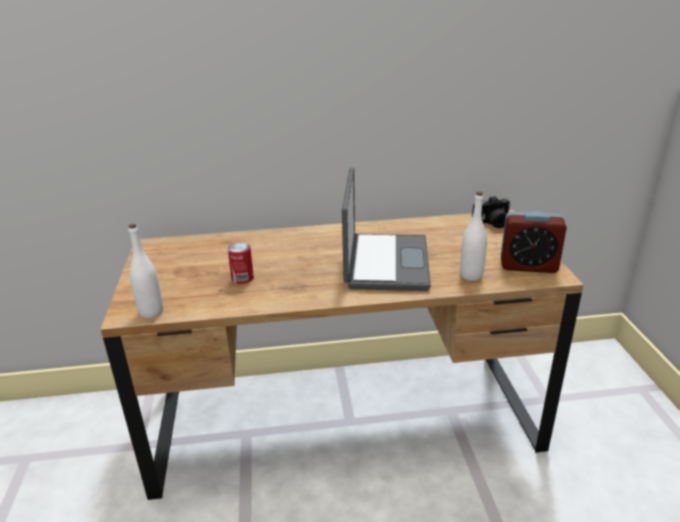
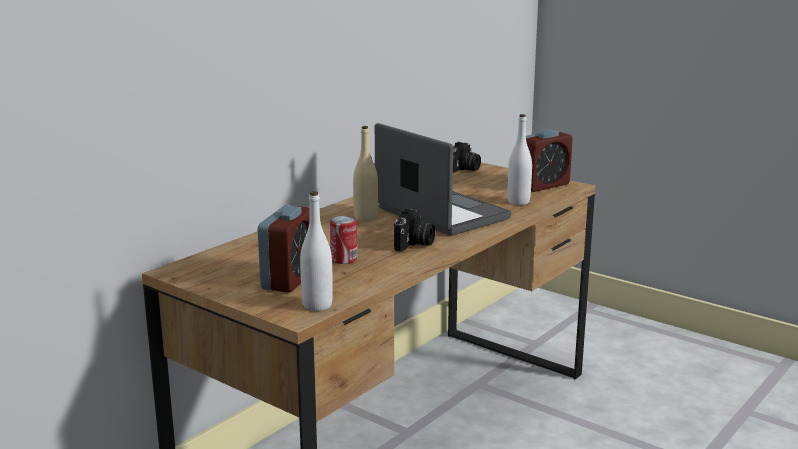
camera: 45 degrees left, 10 degrees down
(182, 281) = (289, 279): none -> alarm clock
(310, 285) = (414, 244): none -> camera
(329, 245) = (365, 217): none -> beige bottle

